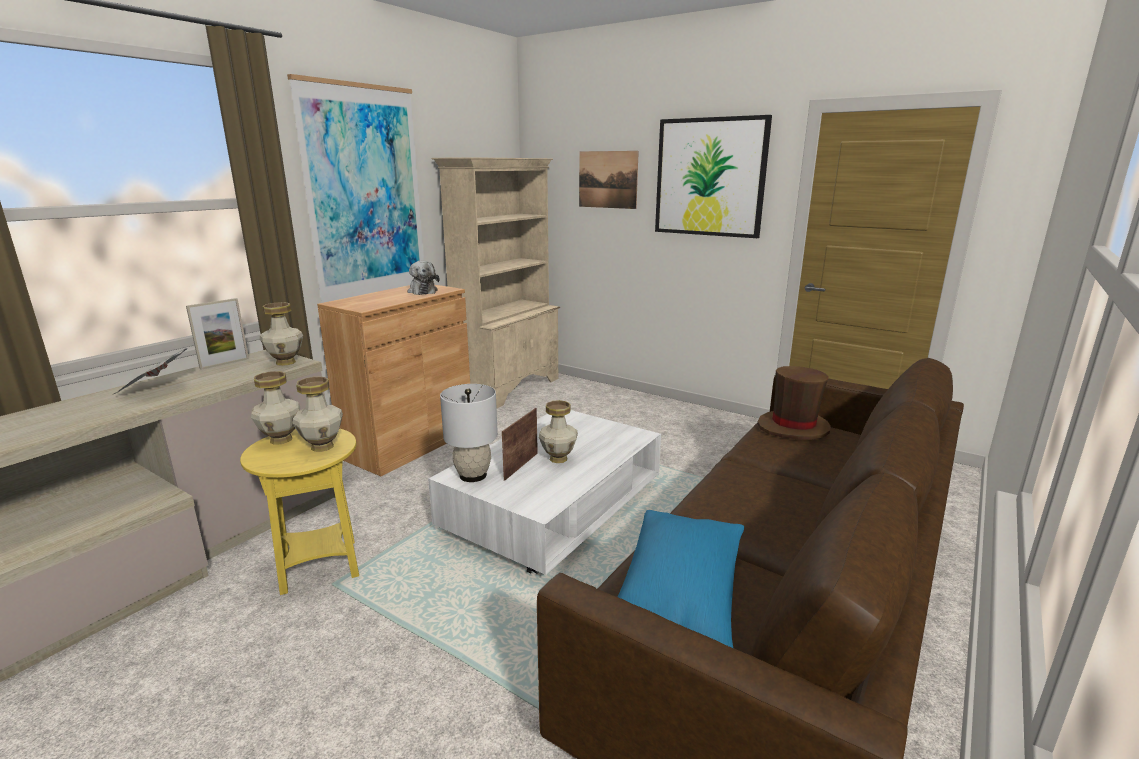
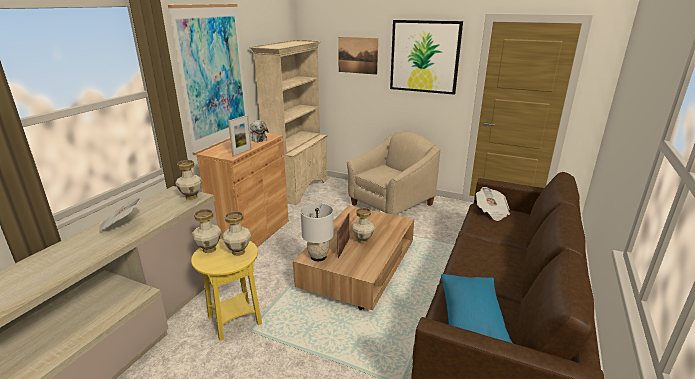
camera: 10 degrees left, 5 degrees up
(225, 364) = (151, 201): picture frame -> picture frame (242, 152)
(554, 509) = (358, 269): white coffee table -> brown coffee table
(646, 419) = (391, 204): none -> beige armchair
(793, 427) = (491, 212): brown hat -> newspaper

